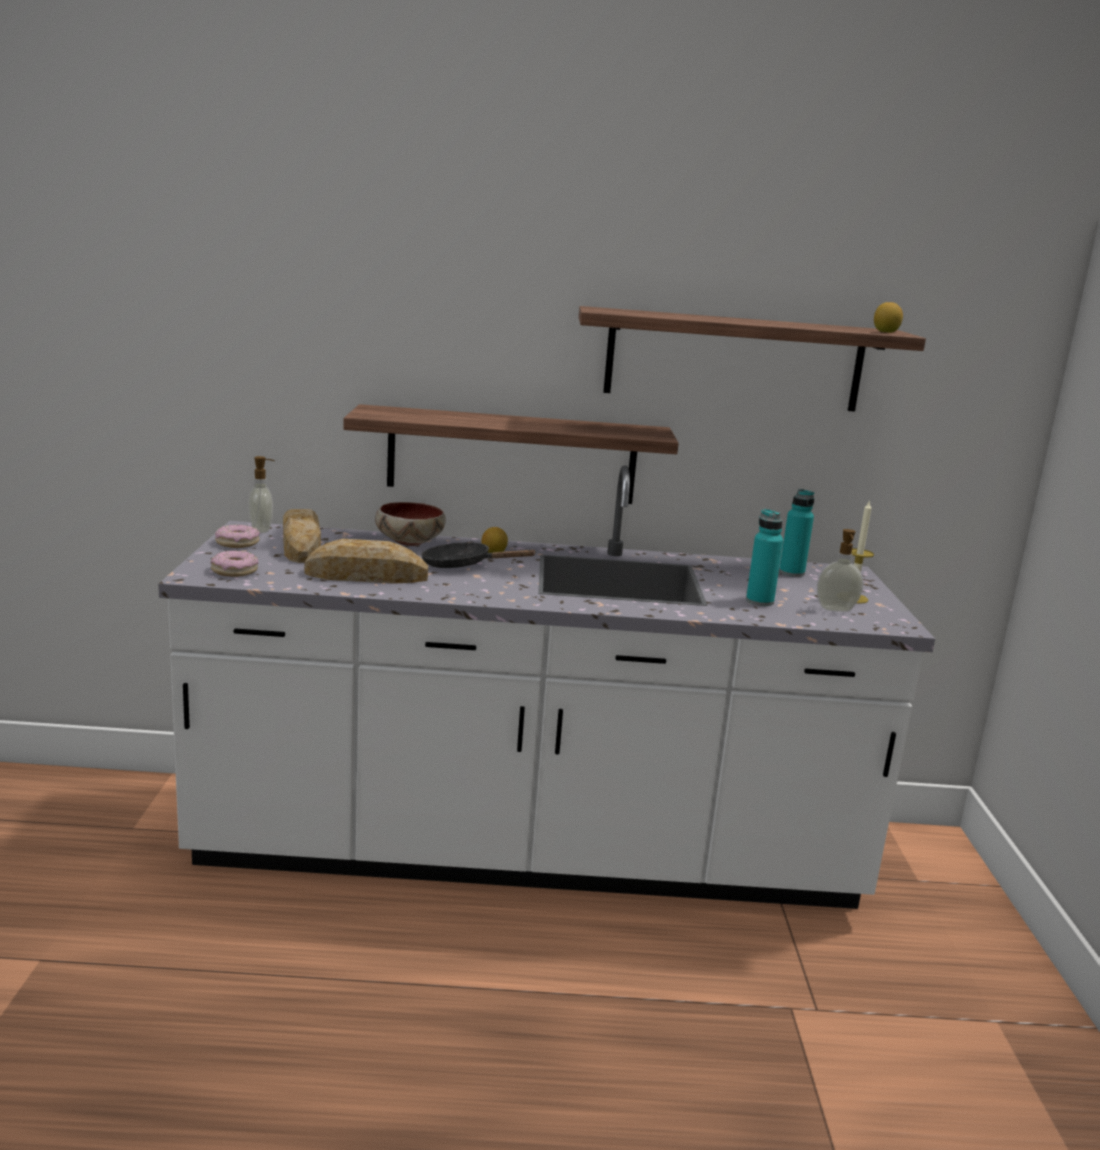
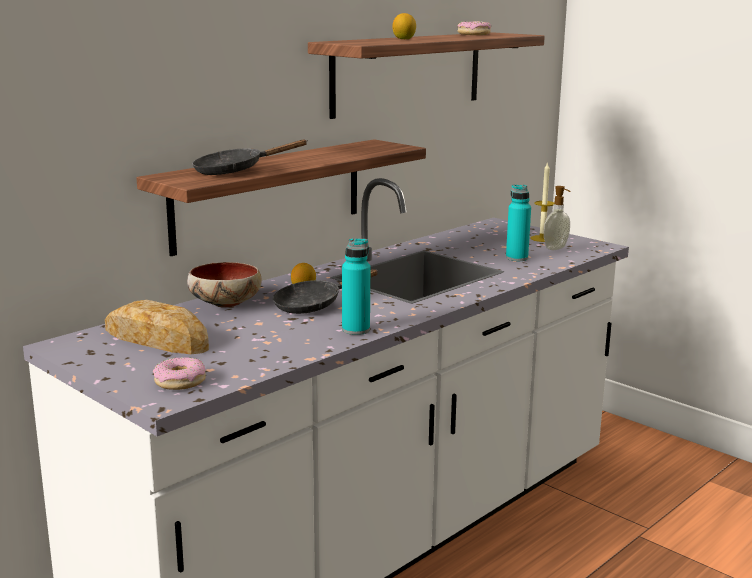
camera: 45 degrees left, 0 degrees up
(237, 543) = (101, 360): donut -> donut (474, 34)
(262, 530) = (82, 341): soap dispenser -> none
(366, 575) = (281, 340): bread -> none
(433, 416) = (235, 171): none -> black frying pan
(791, 573) = (478, 235): turquoise bottle -> turquoise bottle (356, 330)
(885, 332) = (515, 34): lemon -> lemon (404, 39)

